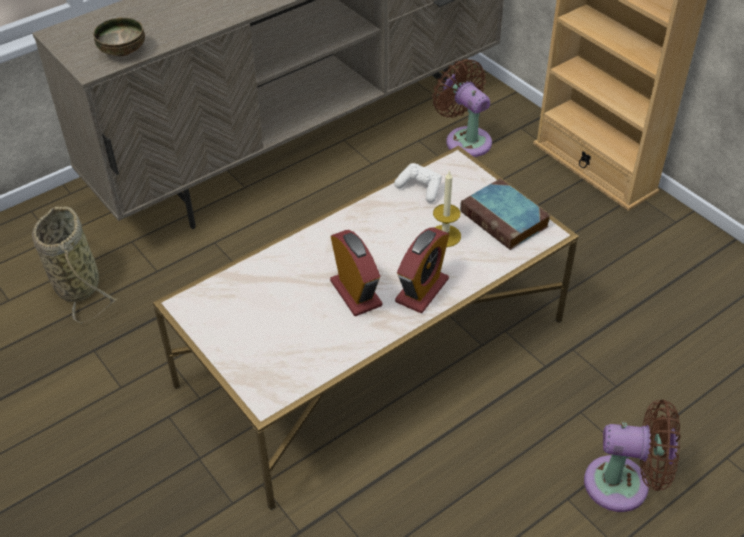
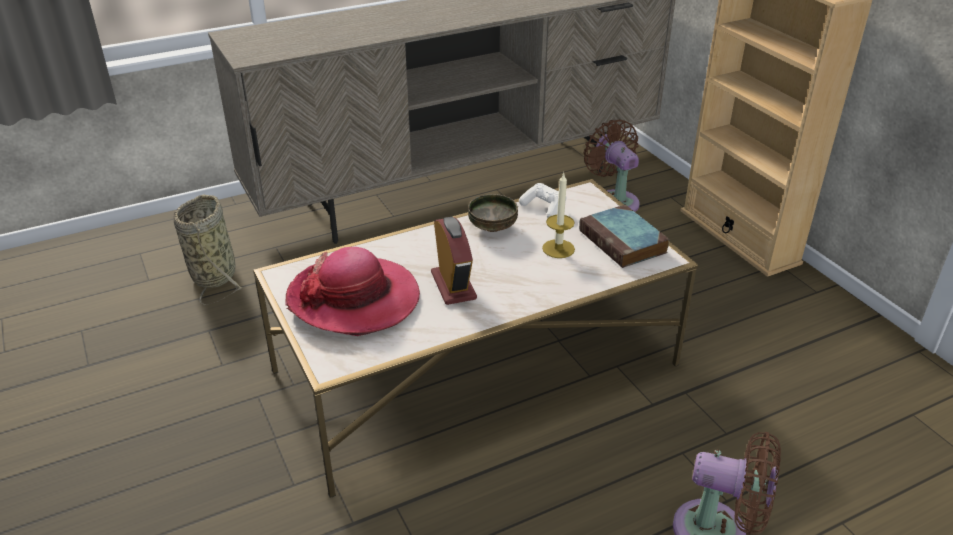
camera: 10 degrees right, 10 degrees down
(123, 51) = (281, 50): bowl -> bowl (493, 227)
(264, 322) = (354, 299): none -> hat
(422, 290) = (521, 291): alarm clock -> none

